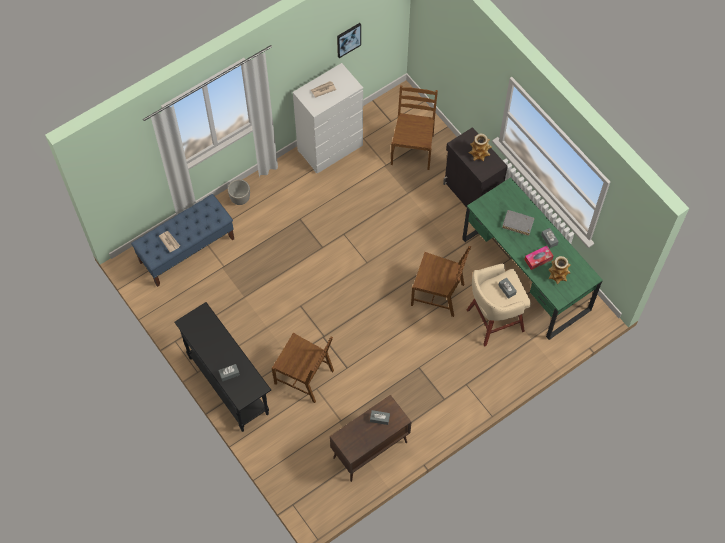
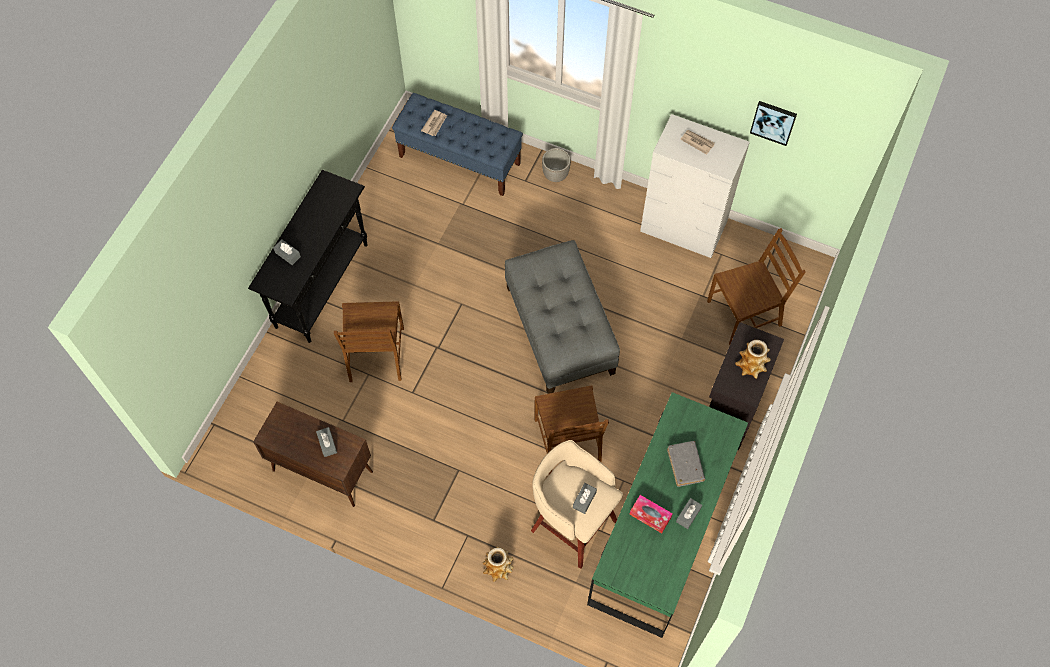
camera: 60 degrees right, 0 degrees up
(357, 257) = (561, 329): none -> grey ottoman
(558, 274) = (644, 551): vase -> vase (498, 568)

